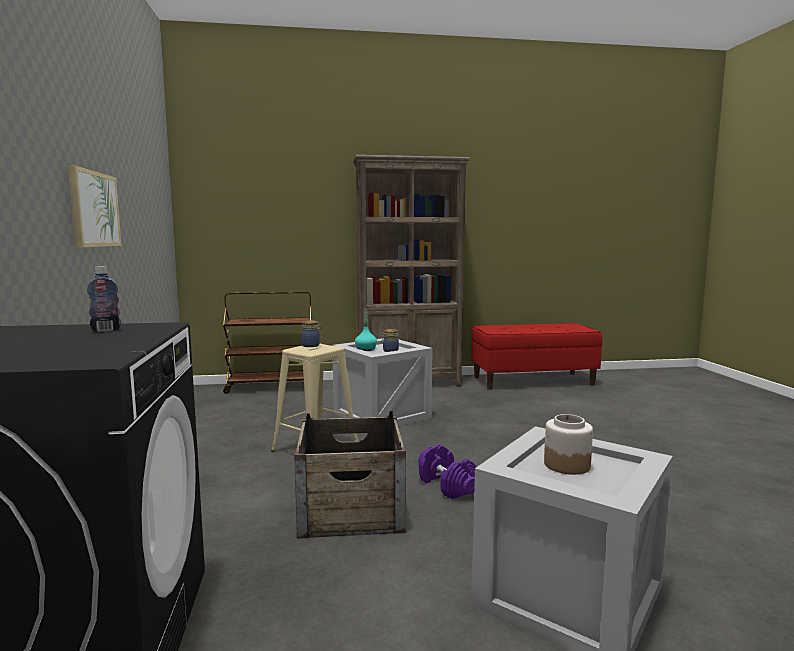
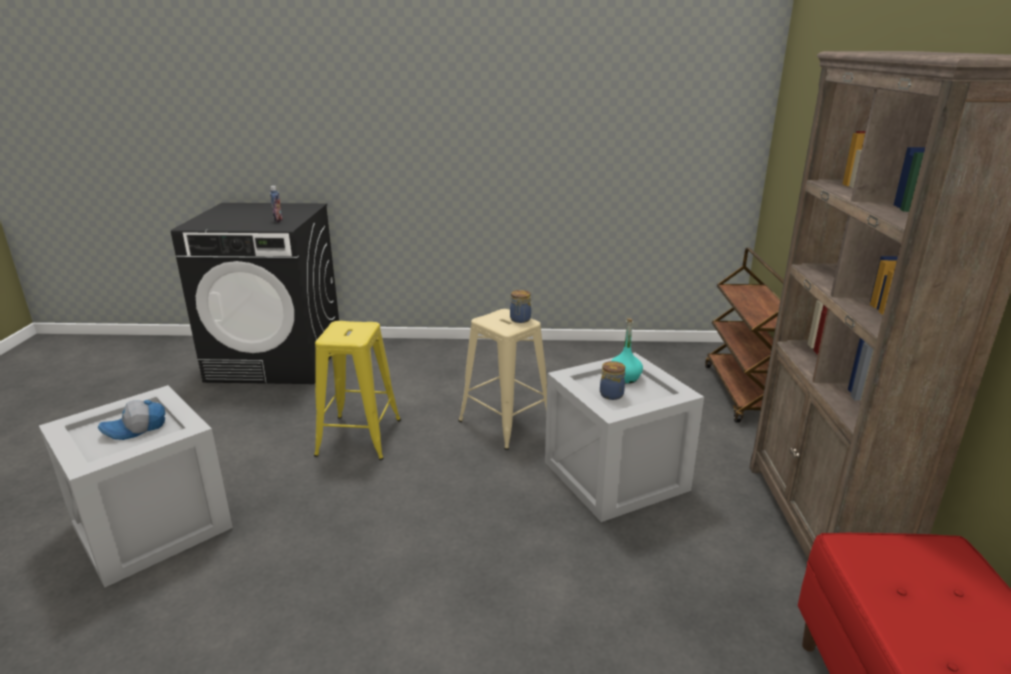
camera: 100 degrees right, 15 degrees up
(94, 209) = (502, 133): picture -> none
(350, 508) = (359, 437): crate -> yellow stool
(446, 485) = (370, 497): purple dumbbell -> none
(566, 465) = (135, 429): jar -> cap

